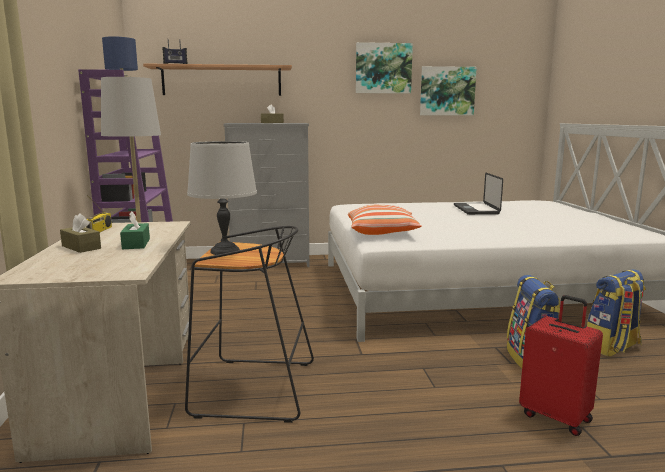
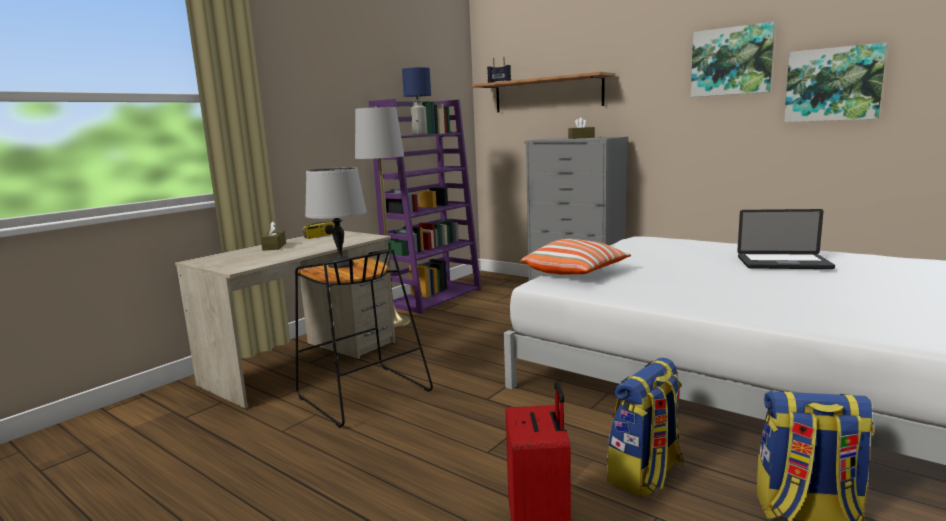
camera: 45 degrees right, 0 degrees up
(136, 244) = (303, 249): green tissue box -> none
(476, 210) = (783, 263): laptop -> laptop turned 120 degrees counterclockwise

